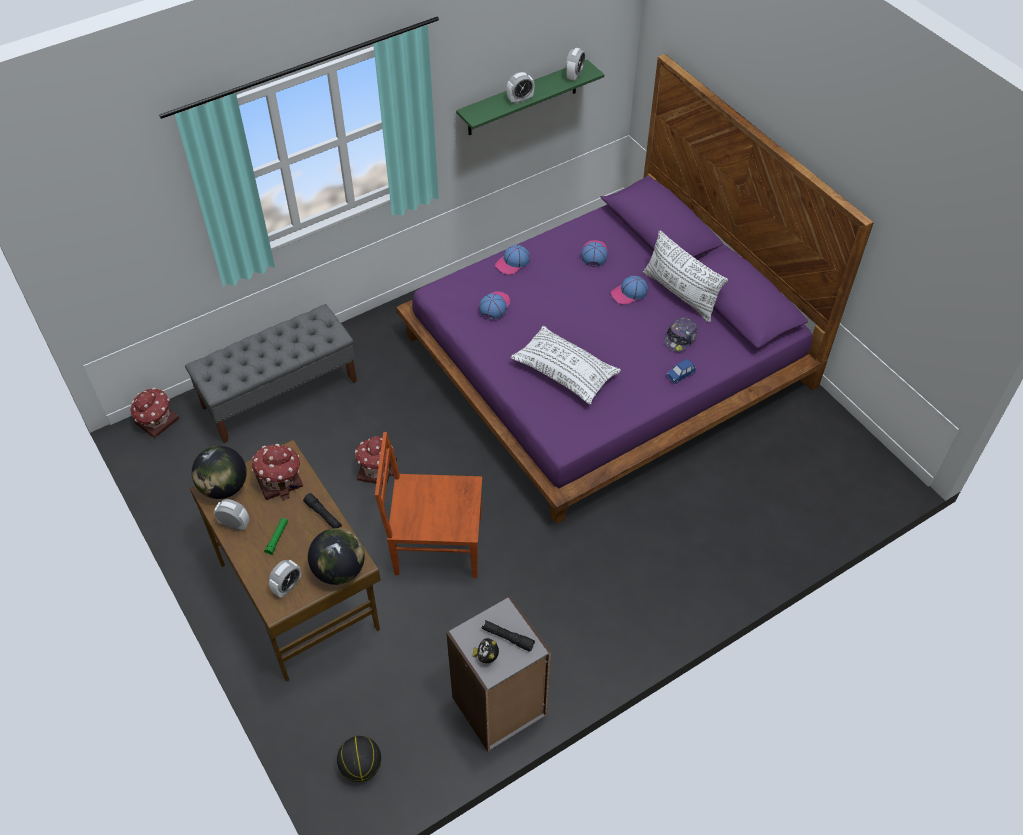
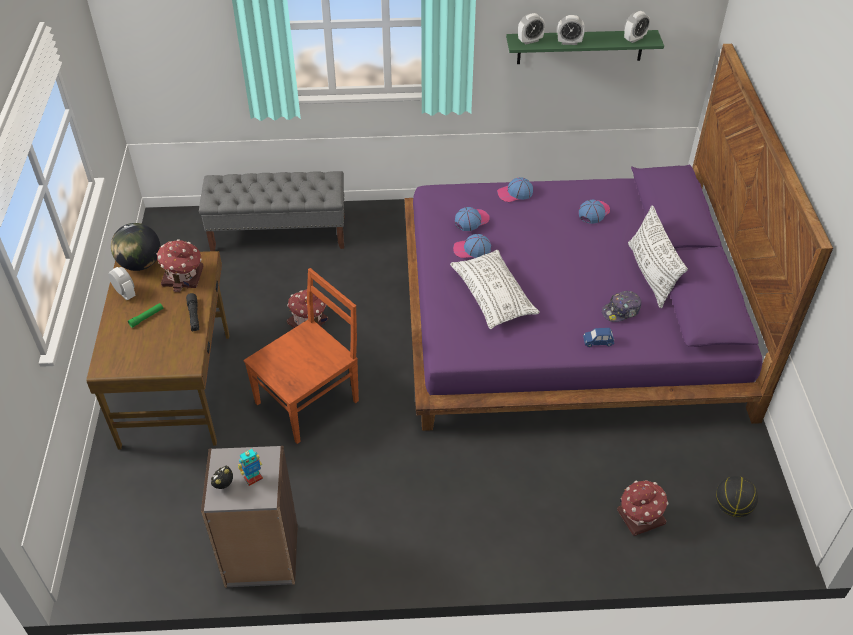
camera: 30 degrees right, 5 degrees down
(156, 422) = (176, 218): toy house -> toy house (639, 517)
(287, 587) = (124, 356): alarm clock -> alarm clock (530, 41)
(339, 570) = (171, 363): globe -> none
(361, 766) = (120, 544): basketball -> basketball (732, 507)
(435, 545) = (309, 400): brown chair -> brown chair turned 105 degrees clockwise
(507, 638) = (253, 478): black flashlight -> toy robot
(629, 293) = (601, 256): cap -> cap (472, 250)

